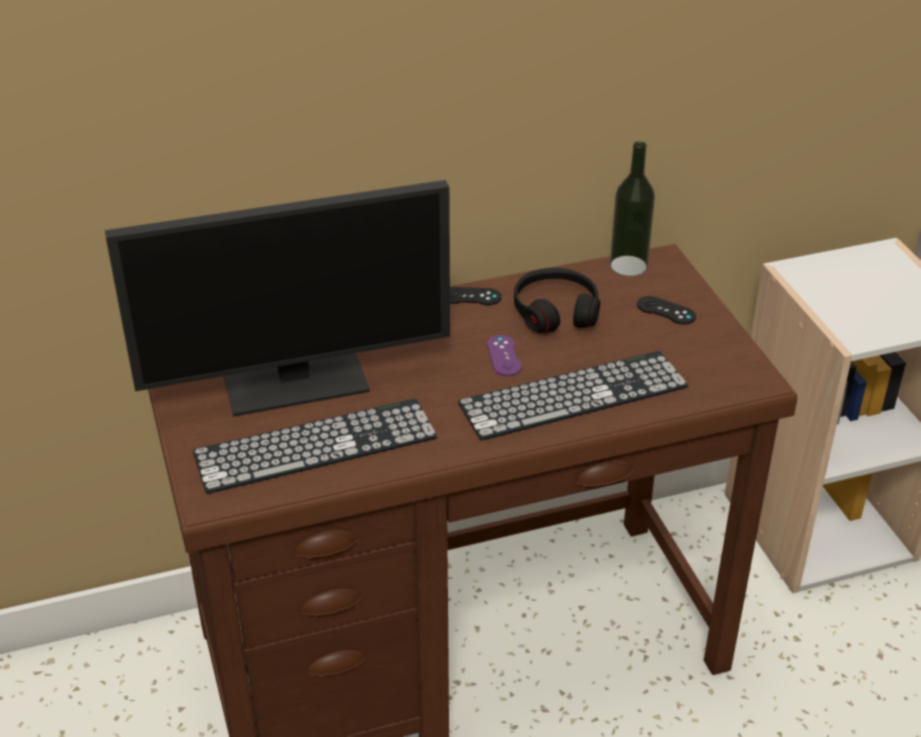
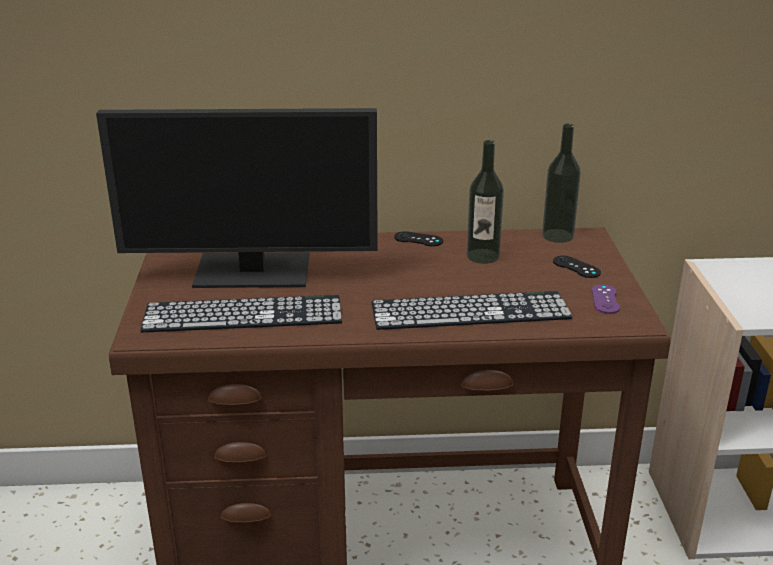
camera: 15 degrees right, 10 degrees down
(504, 356) = (425, 278): purple game controller -> purple game controller (605, 299)
(555, 311) = (482, 256): black headphones -> bottle

